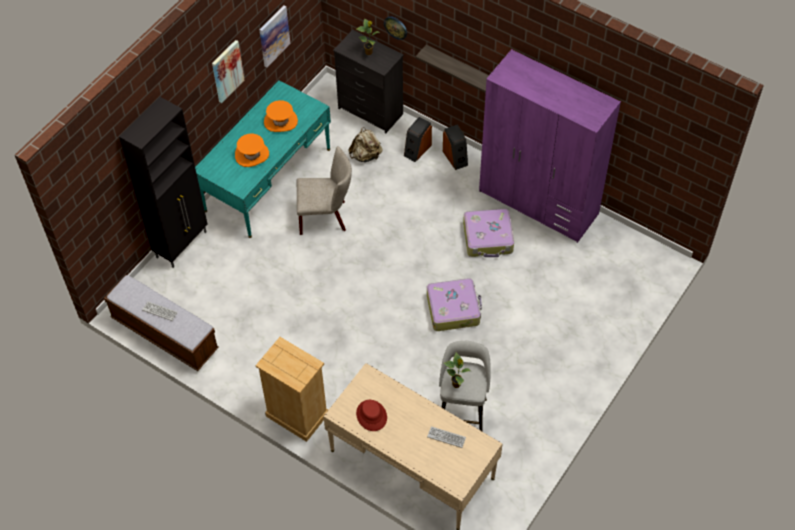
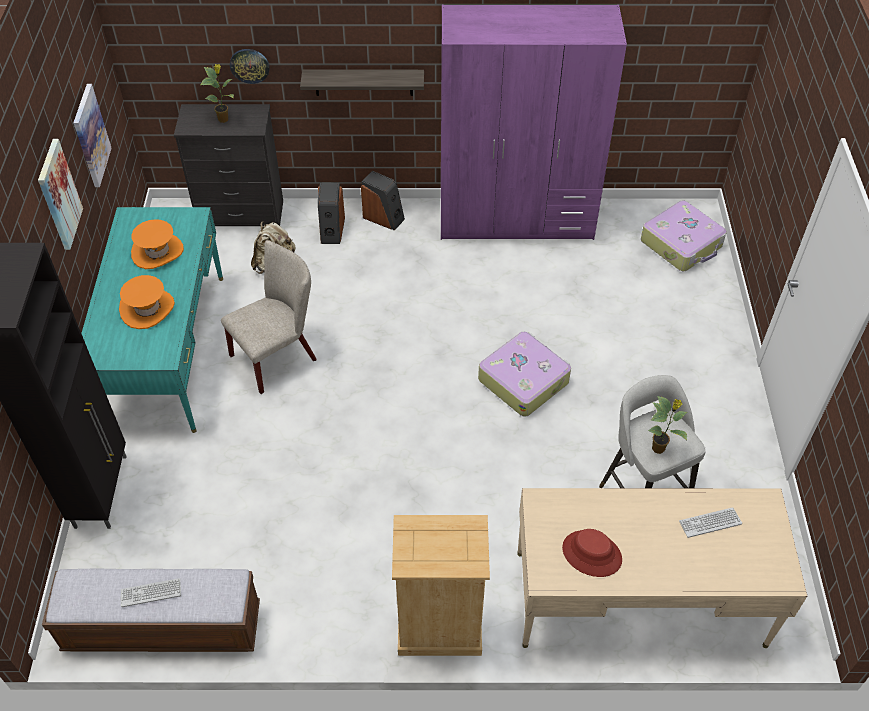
camera: 35 degrees left, 5 degrees down
(488, 238) = (494, 283): suitcase -> suitcase (682, 244)

